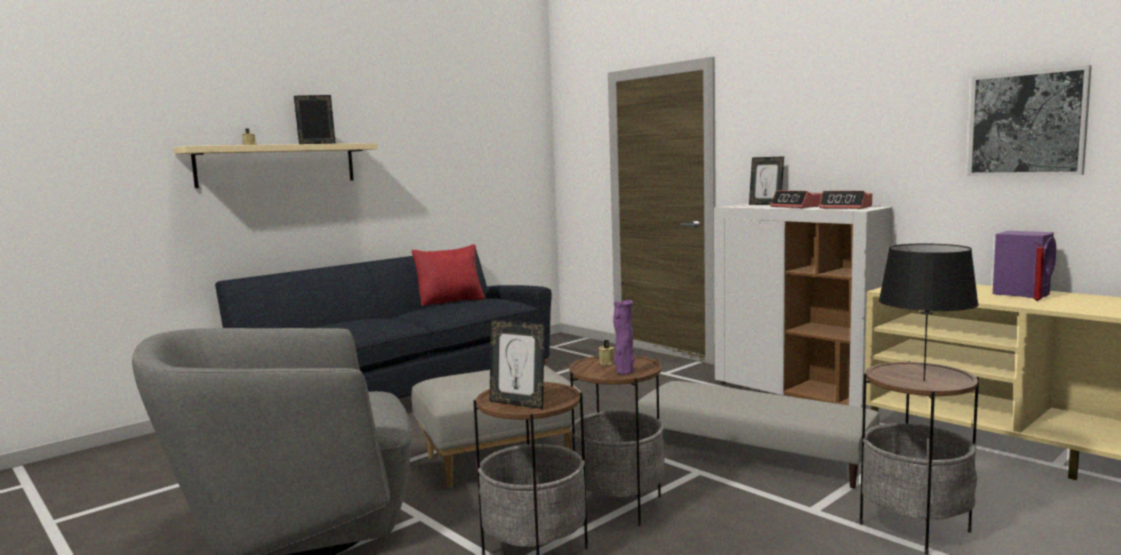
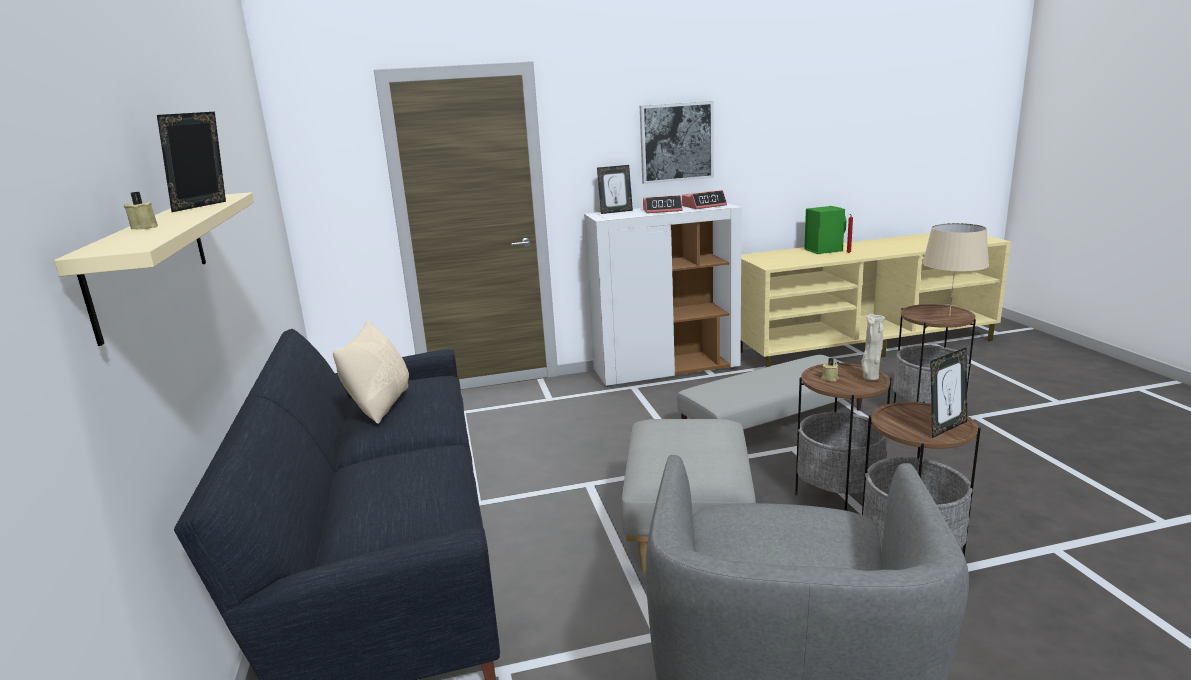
camera: 60 degrees left, 10 degrees up
(451, 301) = (380, 405): red pillow -> beige pillow
(624, 372) = (870, 378): purple vase -> beige vase
(924, 380) = (949, 315): black table lamp -> beige table lamp
(1022, 293) = (823, 250): purple speaker -> green speaker
(1027, 123) = (804, 131): picture -> picture (676, 142)

